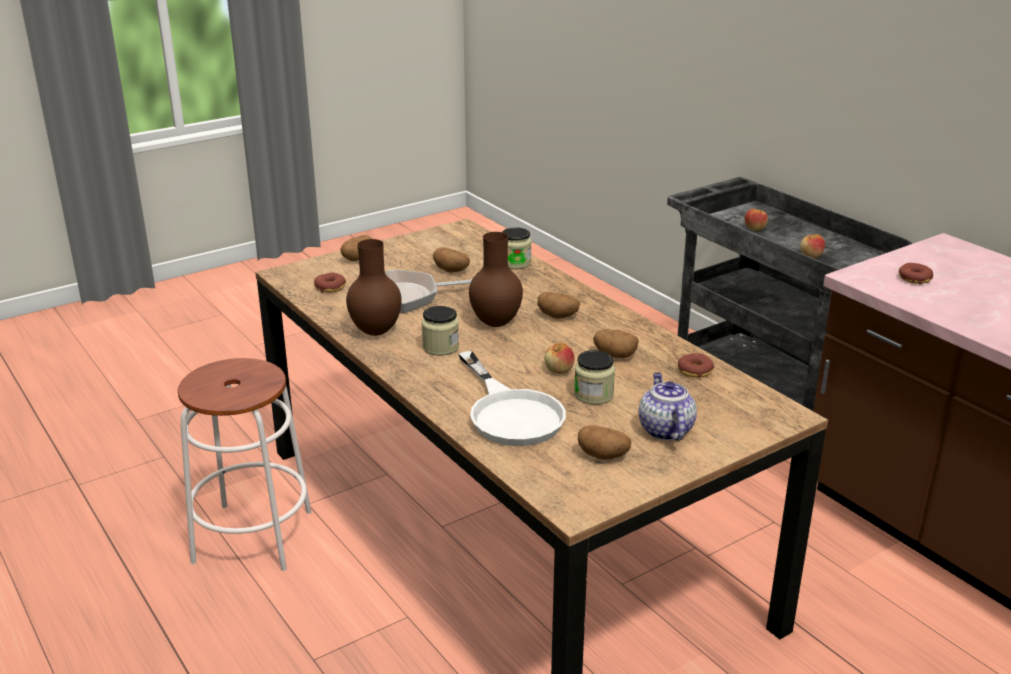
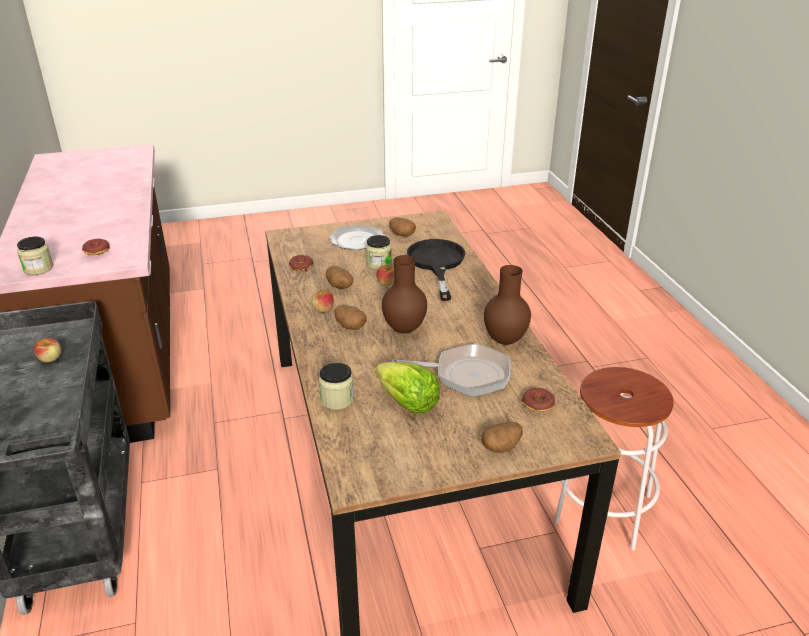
camera: 160 degrees left, 5 degrees up
(440, 347) = (458, 316): jar -> jar (38, 268)
(452, 271) = (407, 402): potato -> lettuce
(510, 412) = (436, 263): white frying pan -> black frying pan
(664, 430) = (357, 240): teapot -> plate
(755, 228) = (30, 412): apple -> apple (323, 310)

